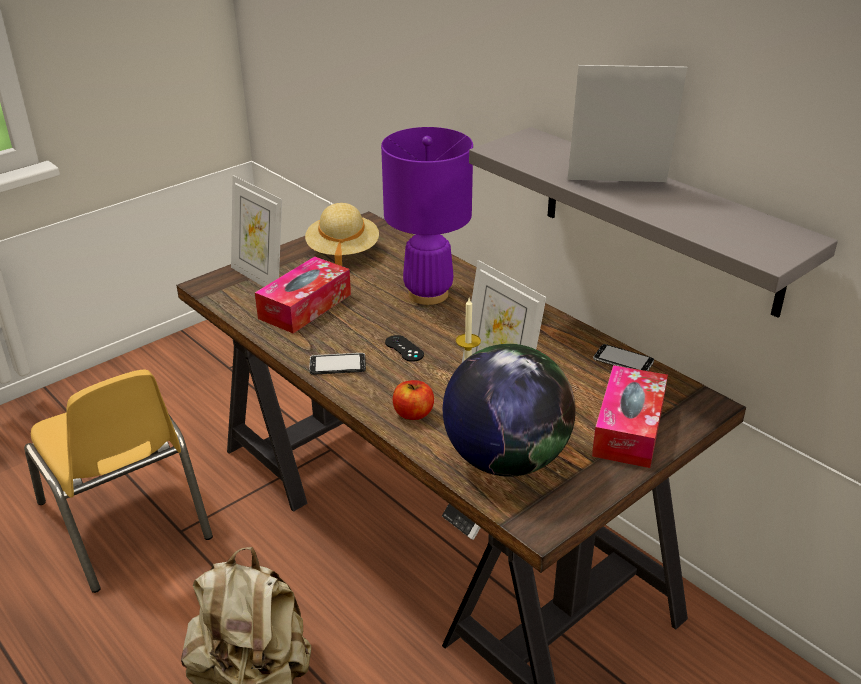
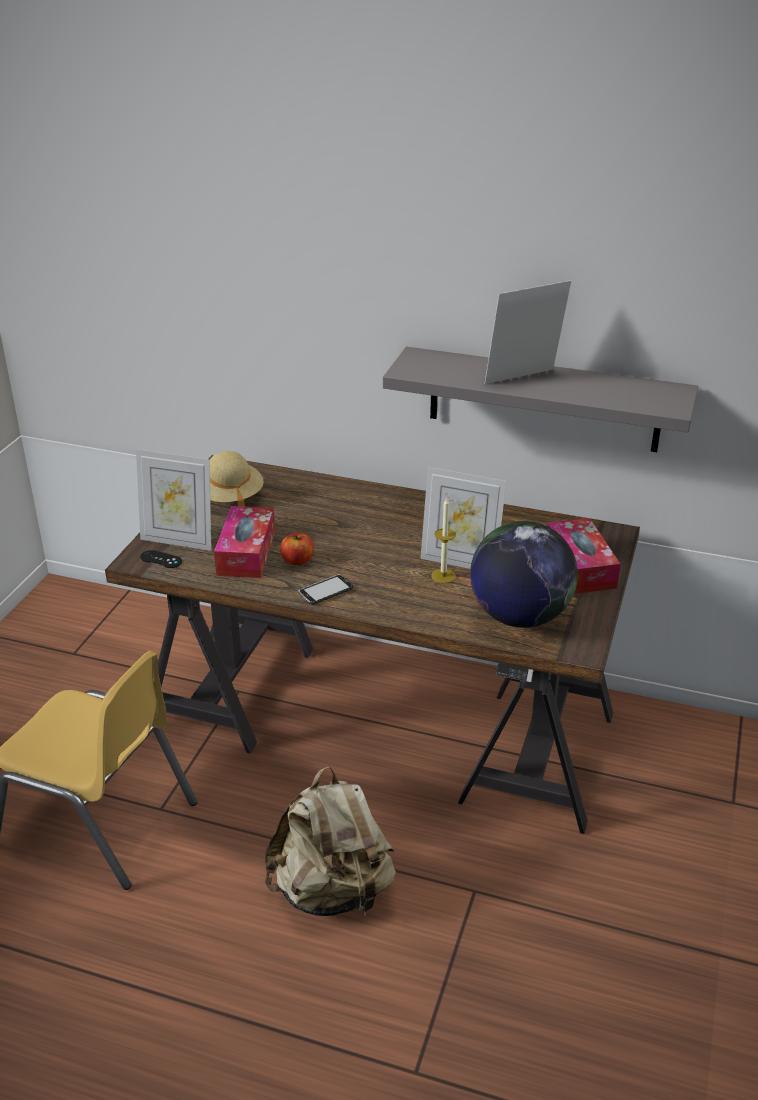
camera: 30 degrees left, 0 degrees up
(404, 348) = (365, 561): black game controller -> black game controller (161, 559)
(413, 413) = (422, 607): apple -> apple (297, 560)
(428, 294) = (339, 512): purple table lamp -> none
(623, 361) = (533, 520): phone -> none

